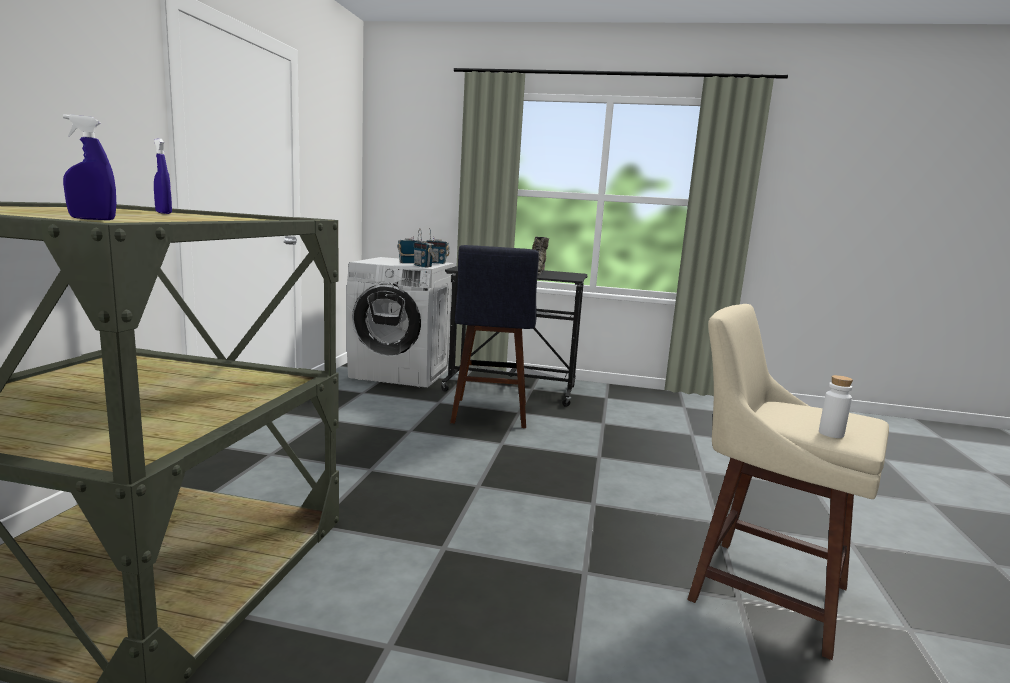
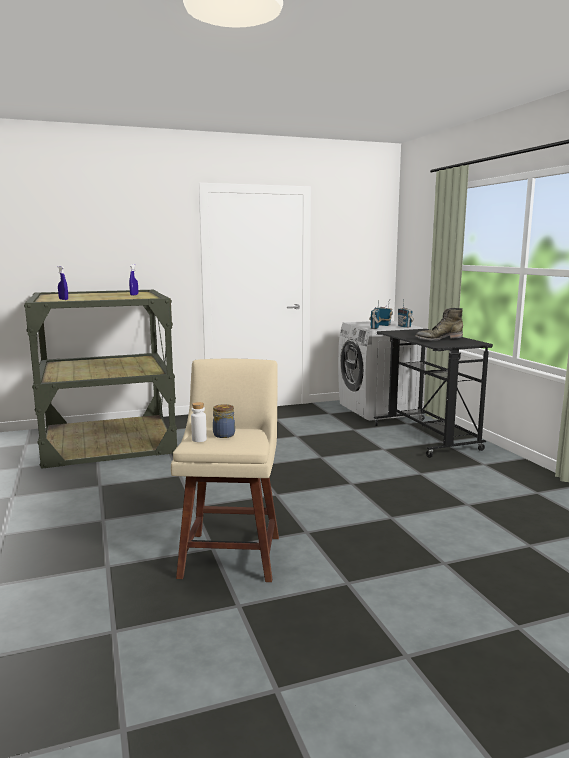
camera: 60 degrees right, 0 degrees up
(489, 415) = (360, 444): blue stool -> none
(806, 419) = (223, 435): none -> jar

